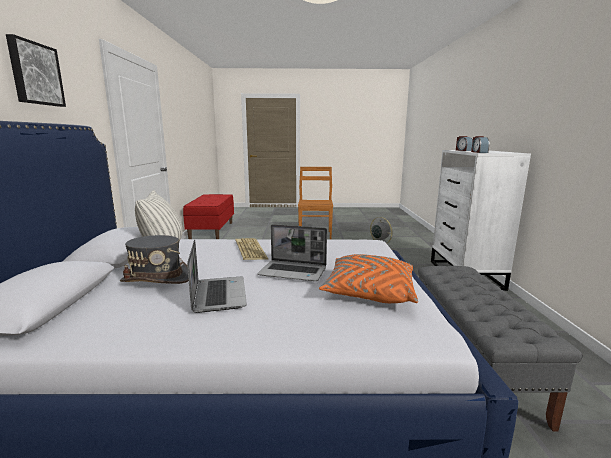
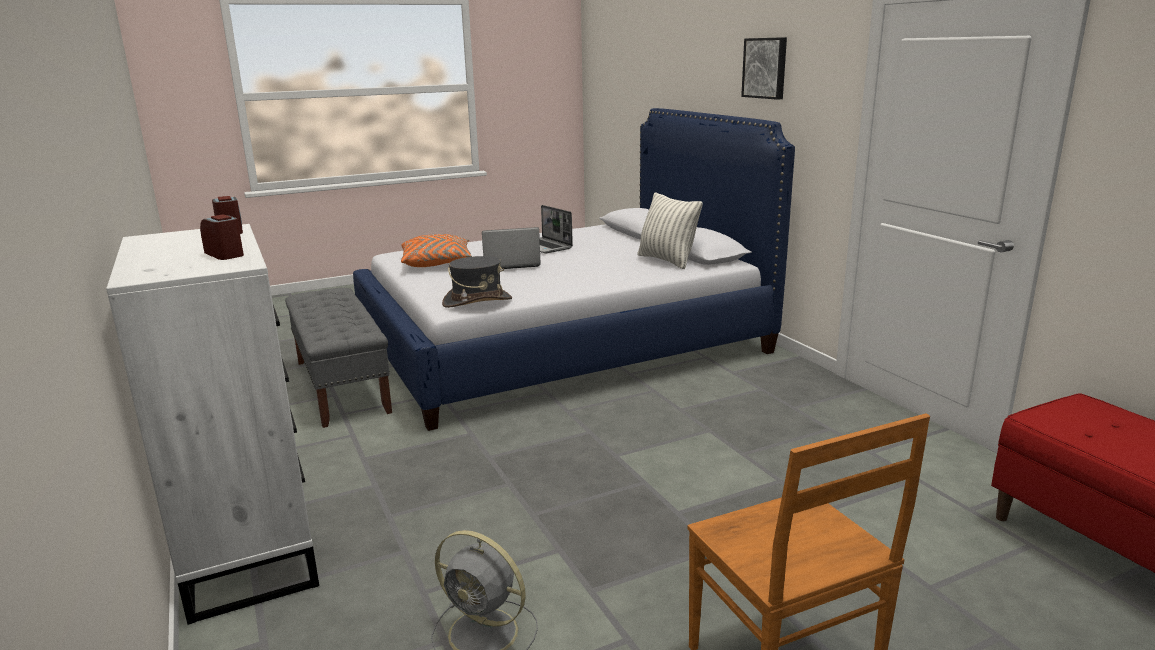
camera: 155 degrees right, 5 degrees up
(157, 279) = (610, 247): grey hat -> grey hat (477, 301)
(249, 249) = (586, 274): keyboard -> none

